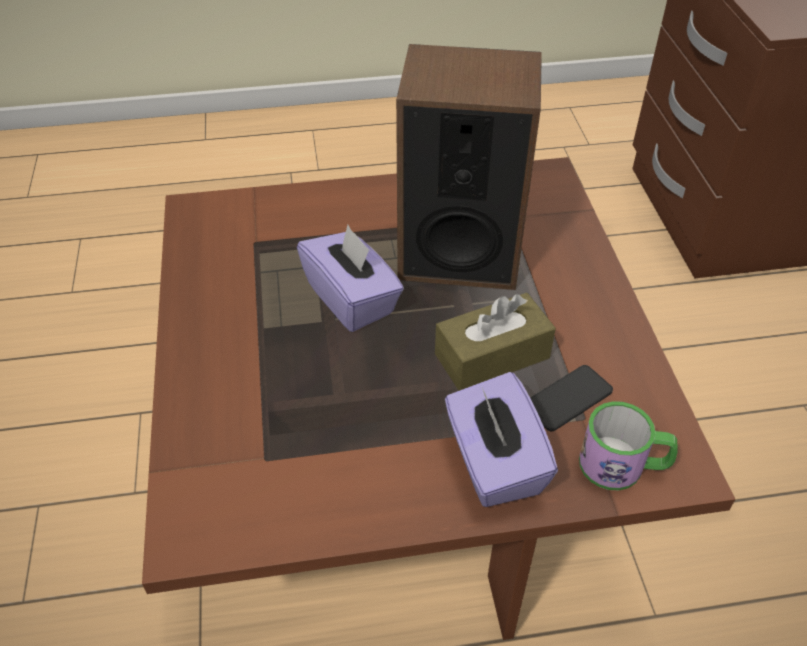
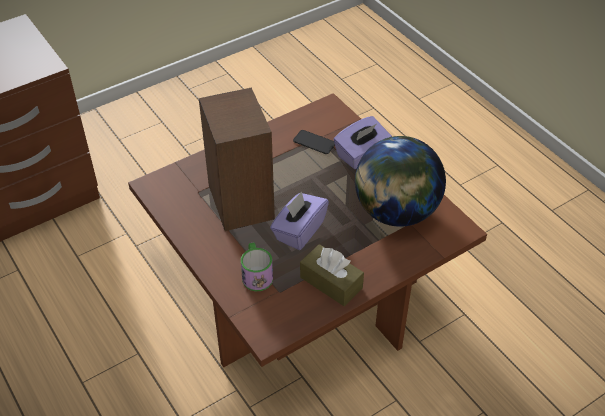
camera: 115 degrees left, 0 degrees up
(305, 448) = (396, 212): none -> globe
(492, 356) = (305, 171): brown tissue box -> brown tissue box (331, 282)
(623, 465) = (338, 121): mug -> mug (256, 274)

